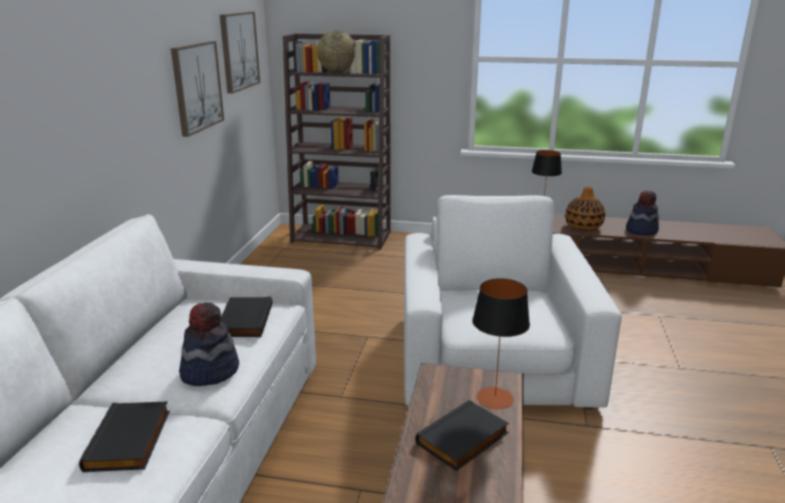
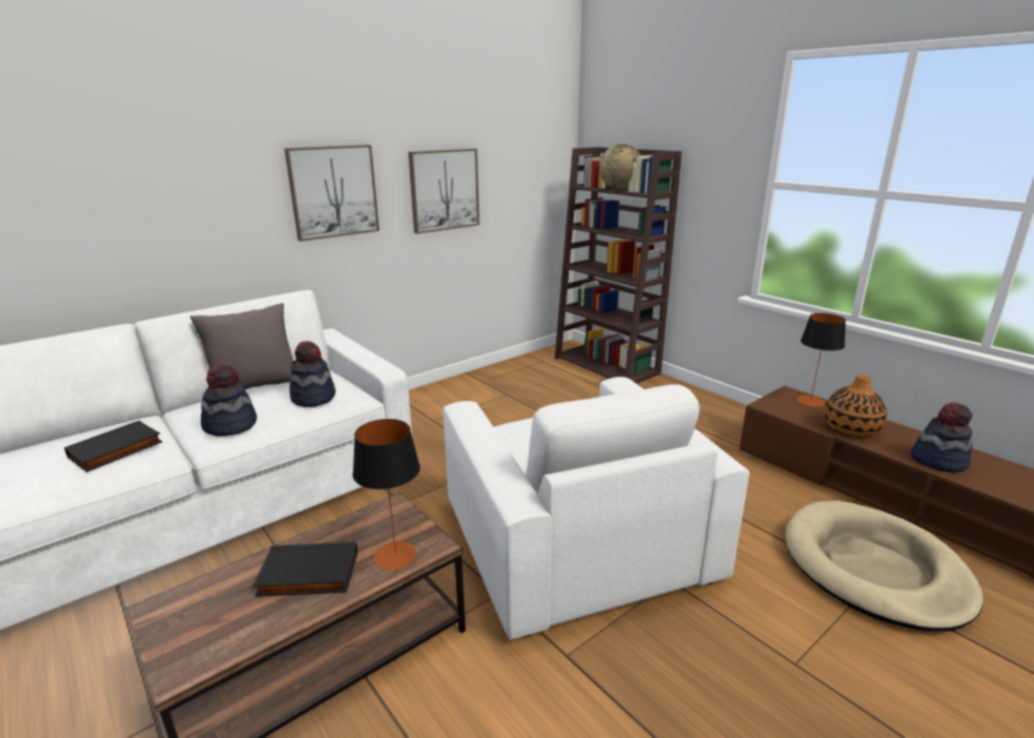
camera: 40 degrees right, 0 degrees up
(152, 335) = (255, 387): none -> grey pillow
(238, 51) = (521, 161): picture -> picture (333, 191)
(244, 320) = (313, 397): black book -> hat
(494, 361) = (574, 538): white armchair -> white armchair turned 120 degrees clockwise
(650, 306) = (874, 569): none -> beige dog bed

